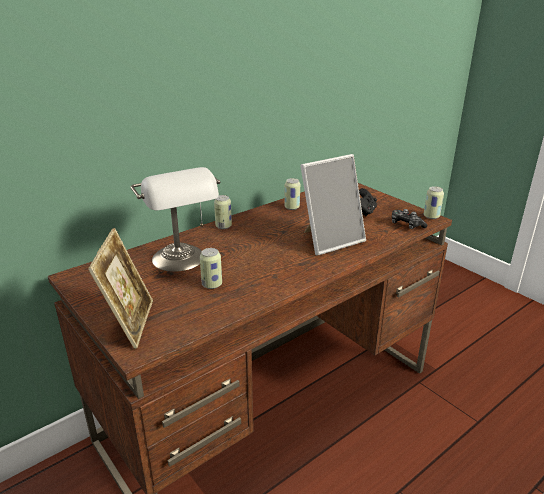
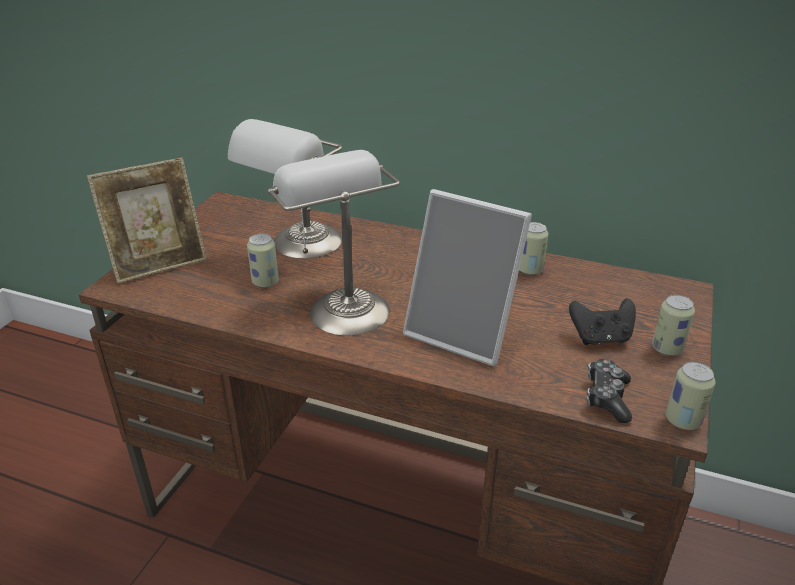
camera: 60 degrees right, 5 degrees up
(223, 226) = (413, 240): can -> can (667, 349)
(265, 265) = (340, 303): none -> white table lamp

